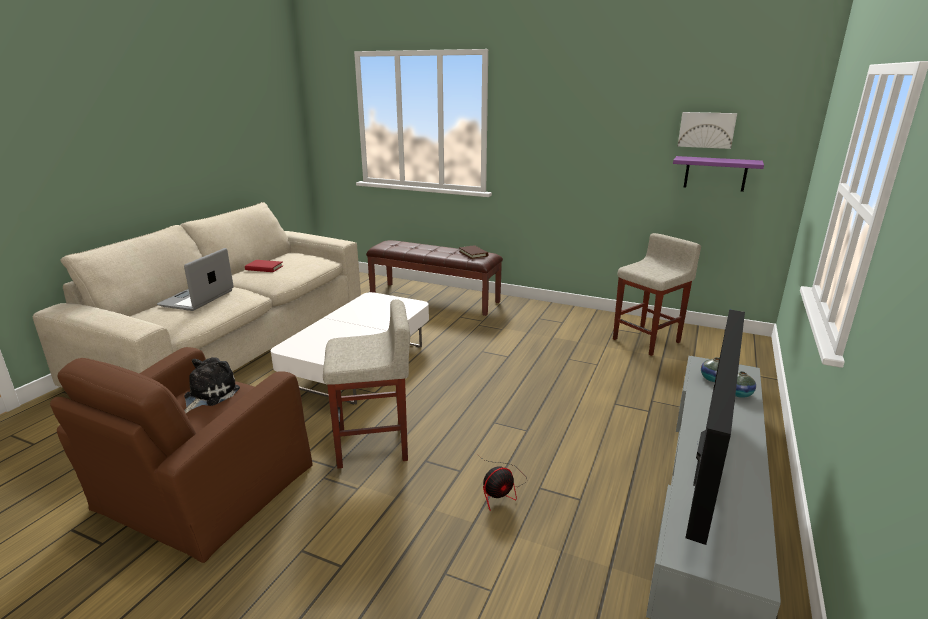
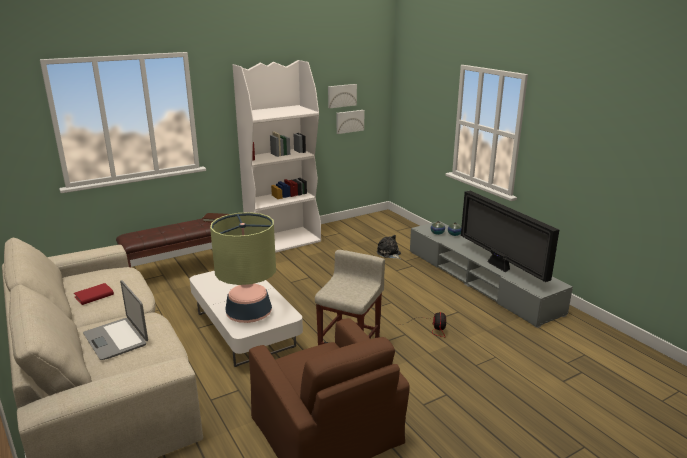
camera: 55 degrees left, 0 degrees up
(209, 394) = (303, 365): plush toy -> plush toy (389, 253)
(323, 339) = (249, 314): none -> table lamp
(561, 314) = (283, 241): none -> white bookcase
(647, 340) = (349, 235): beige stool -> none
(715, 173) = (349, 121): purple shelf -> picture

